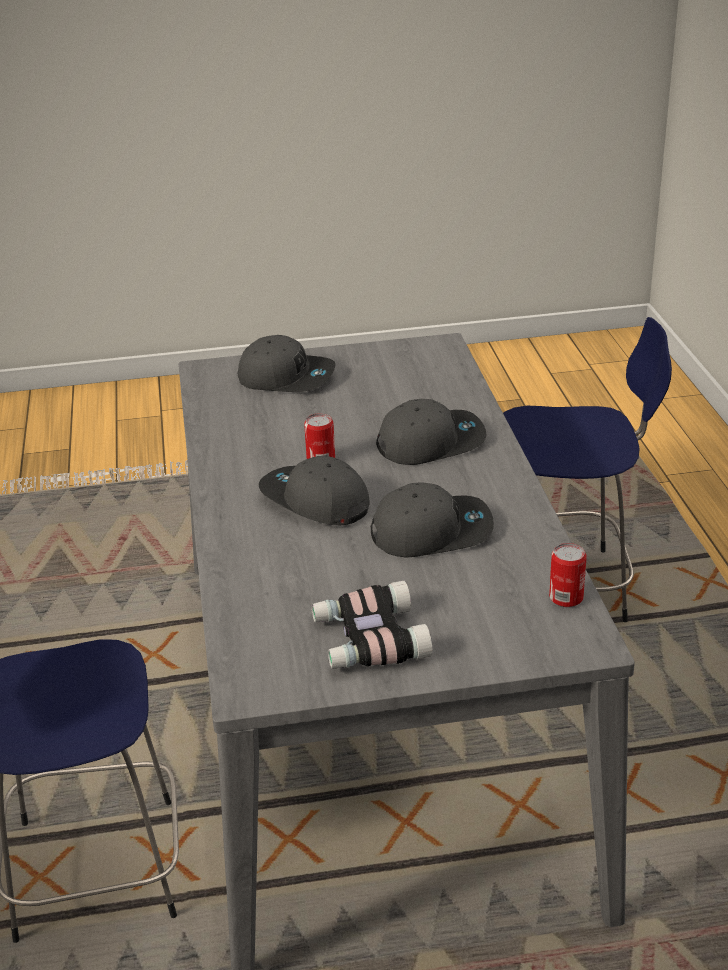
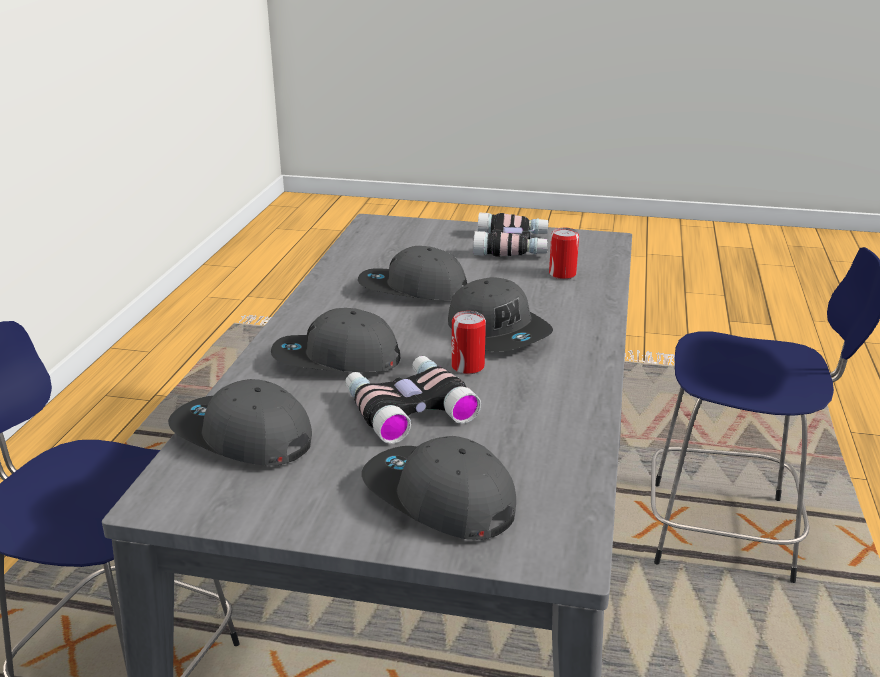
camera: 160 degrees left, 5 degrees down
(344, 420) = (408, 408): none -> binoculars
(436, 380) = (241, 437): none -> grey cap
(566, 597) = (360, 241): can -> can (562, 274)

